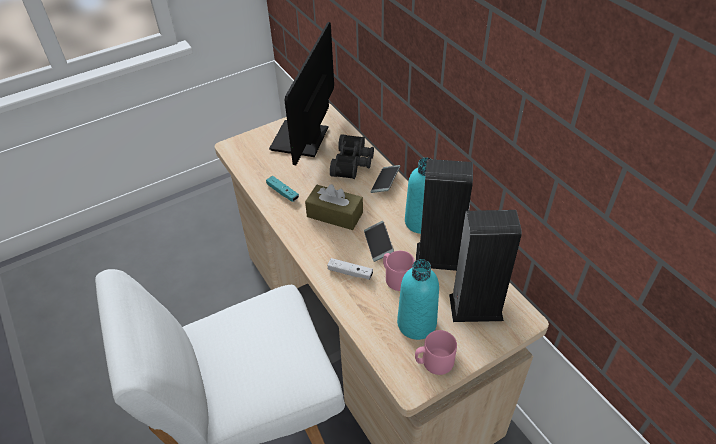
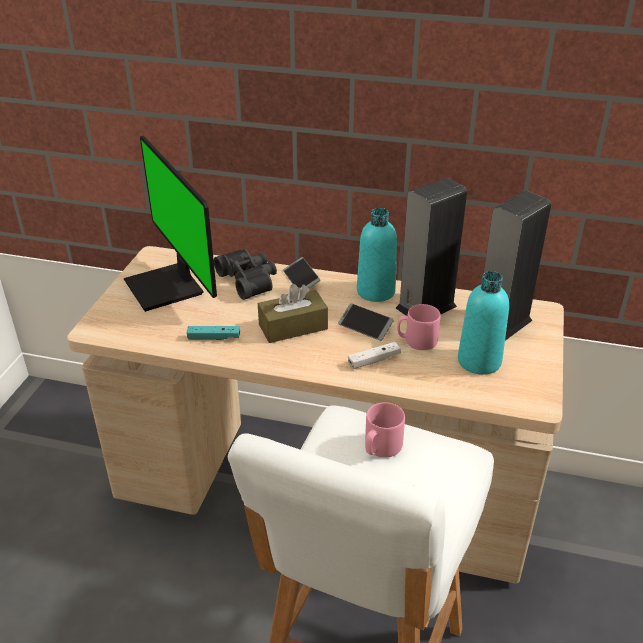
camera: 45 degrees left, 10 degrees down
(433, 362) = (529, 377): pink mug -> pink mug (380, 448)

